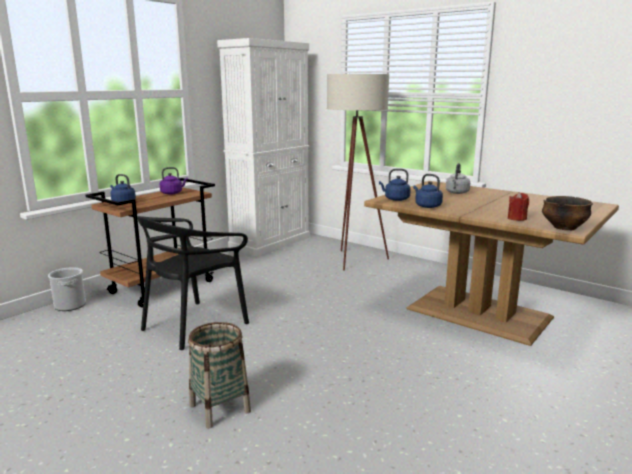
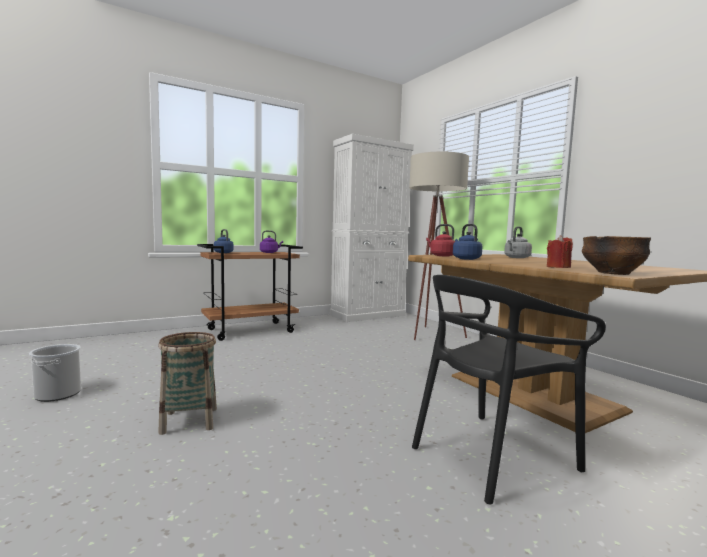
camera: 20 degrees right, 10 degrees down
(70, 305) = (173, 332): bucket -> bucket (58, 394)
(194, 325) = (244, 357): black chair -> black chair (491, 455)
(395, 199) = (441, 255): blue kettle -> red kettle

